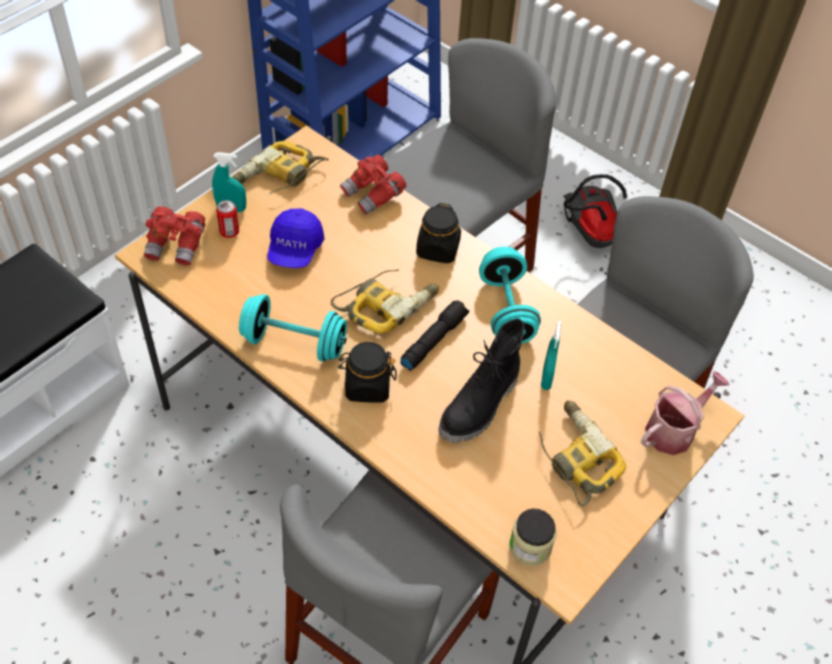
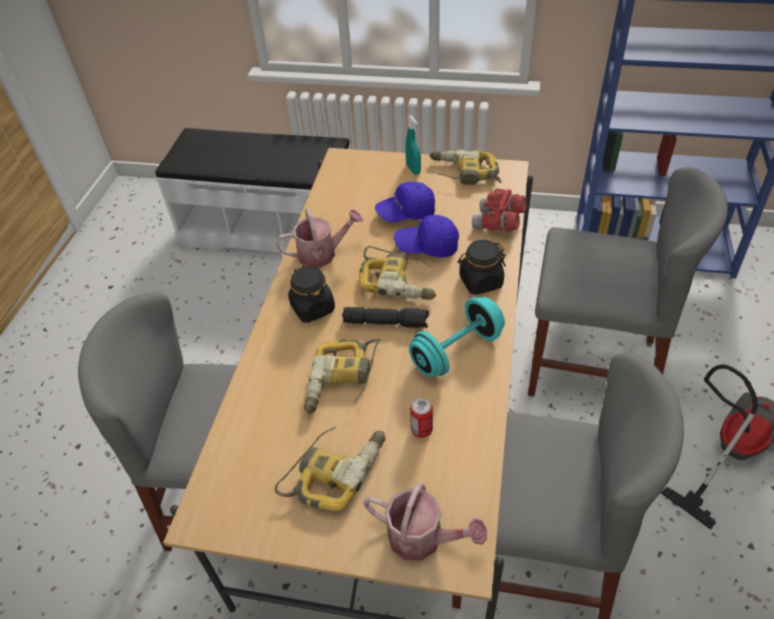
camera: 65 degrees right, 5 degrees down
(176, 245) = (358, 165): red binoculars -> none
(229, 232) = (392, 179): can -> can (421, 429)
(294, 343) = (322, 254): turquoise dumbbell -> watering can
(358, 260) = (427, 246): none -> blue cap
(480, 406) = (342, 381): black boot -> power drill
(530, 547) = (223, 478): jar -> none
(546, 378) = (405, 411): turquoise spray bottle -> none

